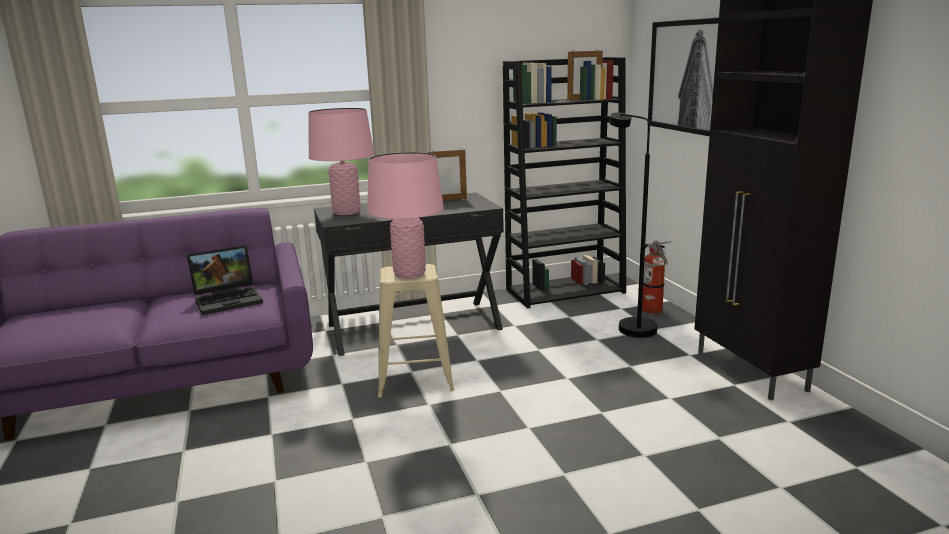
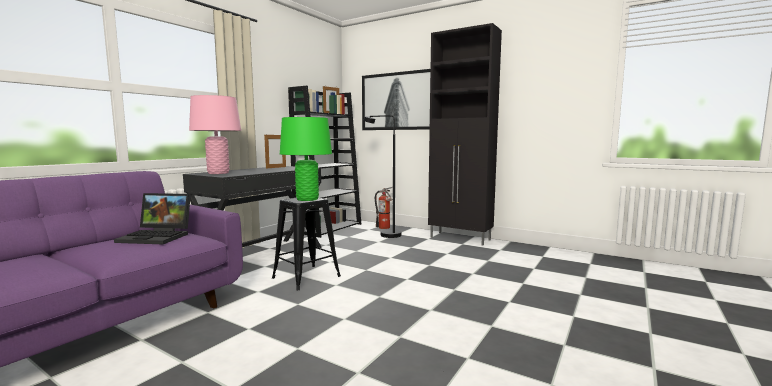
camera: 40 degrees left, 10 degrees down
(229, 299) = (158, 236): laptop -> laptop turned 75 degrees clockwise
(410, 274) = (307, 199): pink table lamp -> green table lamp
(415, 379) = (306, 277): beige stool -> black stool

